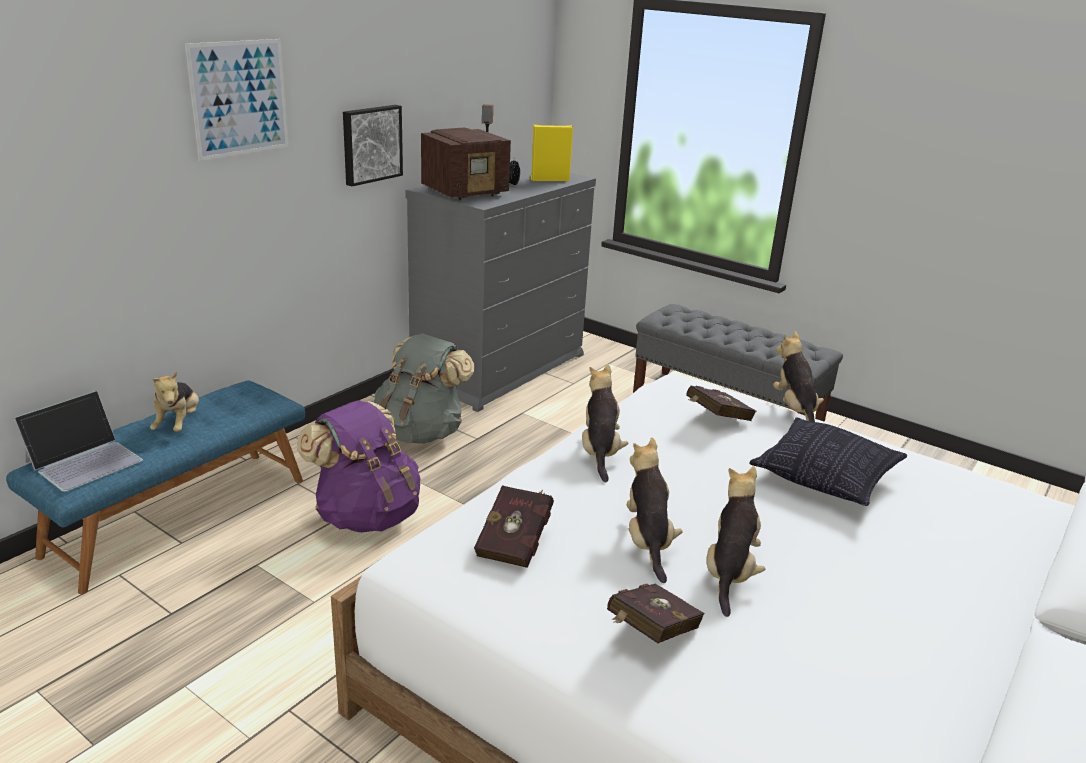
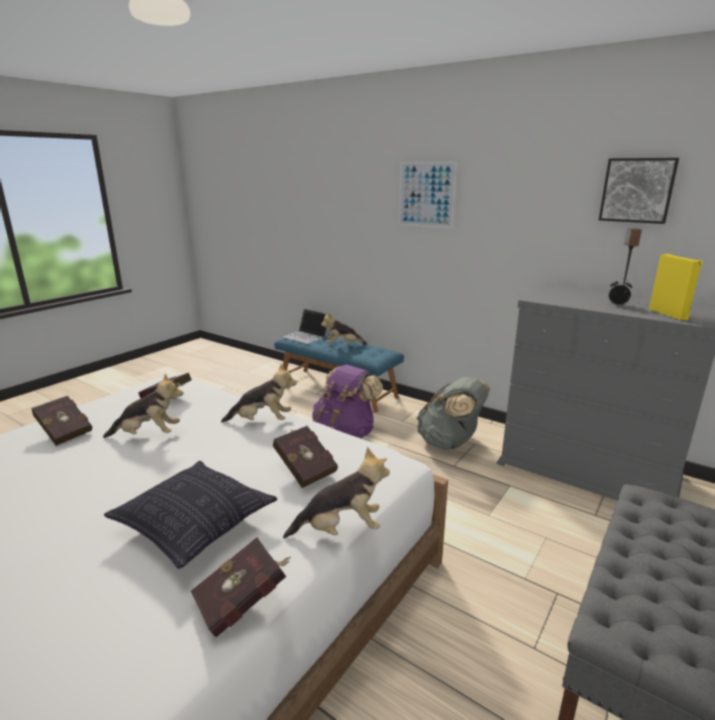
camera: 90 degrees right, 5 degrees down
(371, 144) = (521, 242): picture -> picture (637, 190)
(466, 192) = (564, 294): radio -> none
(730, 572) = (96, 460): plush toy -> none
(894, 449) = (244, 601): none -> red book

